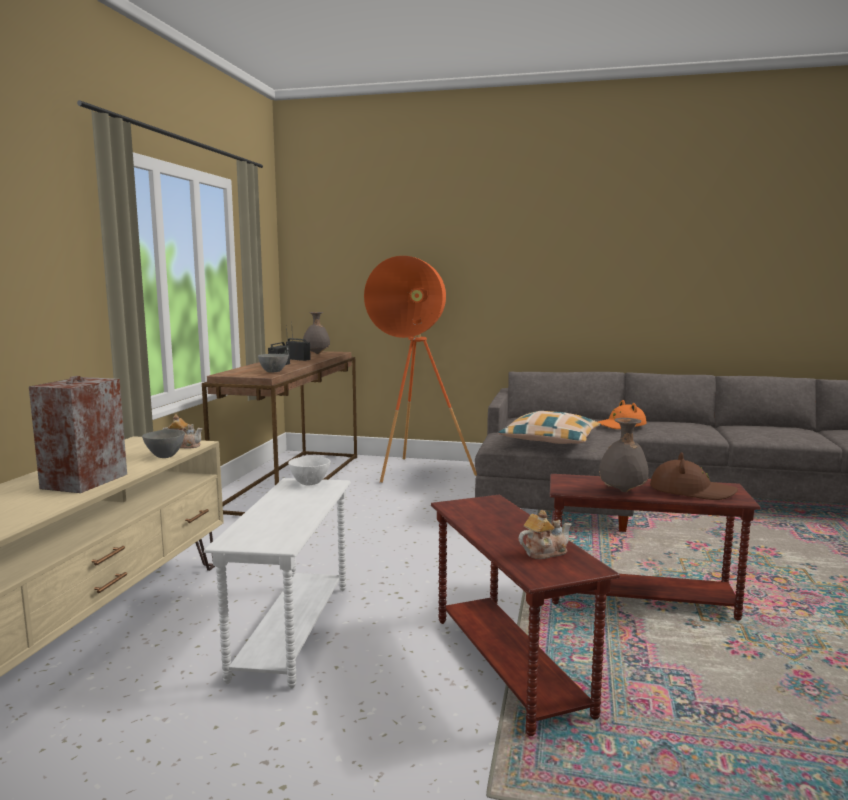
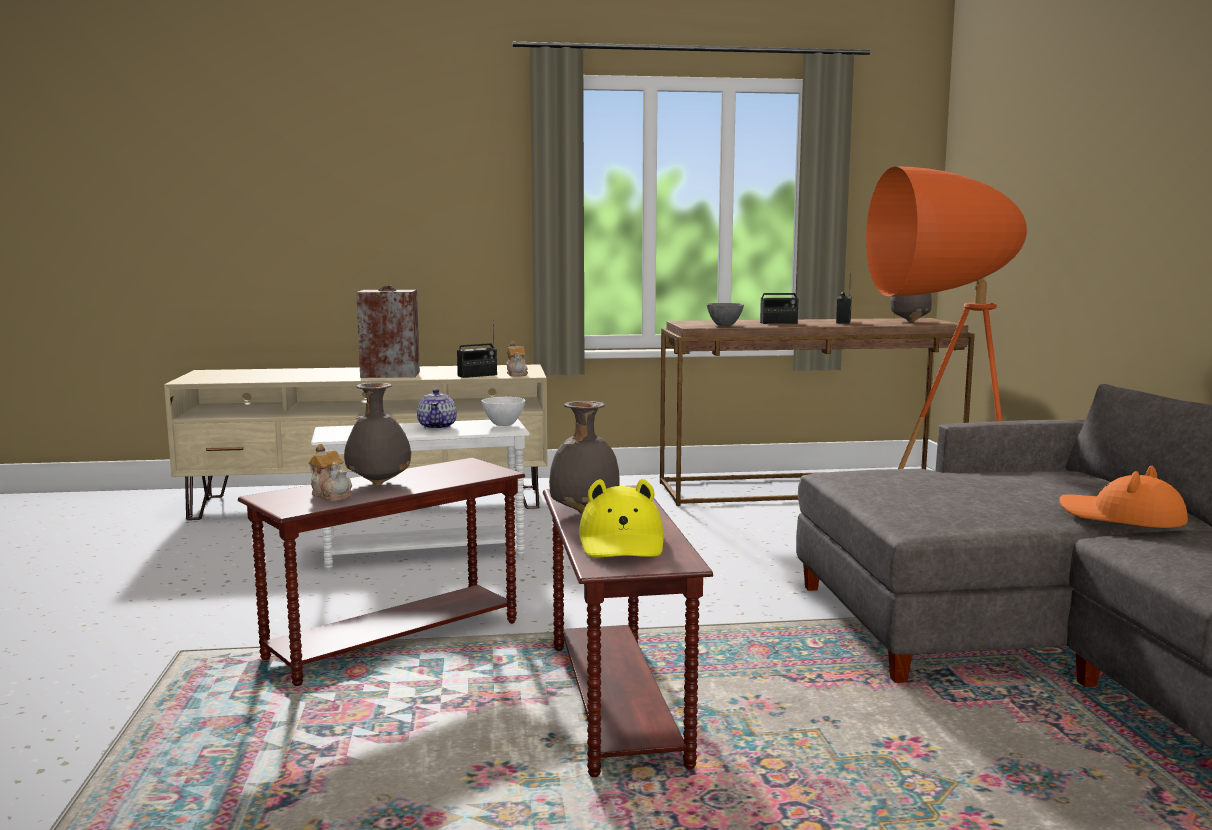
camera: 70 degrees right, 0 degrees up
(165, 456) = (477, 375): grey bowl -> radio
(286, 503) = (437, 426): none -> teapot
(508, 535) = (378, 483): none -> grey vase
(550, 440) = (900, 487): pillow -> none
(691, 491) = (622, 543): brown hat -> yellow hat

